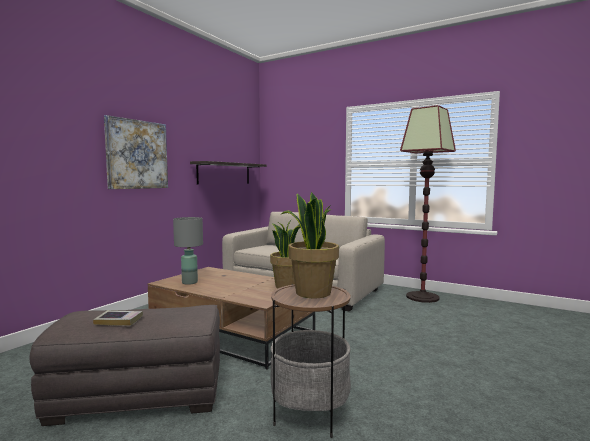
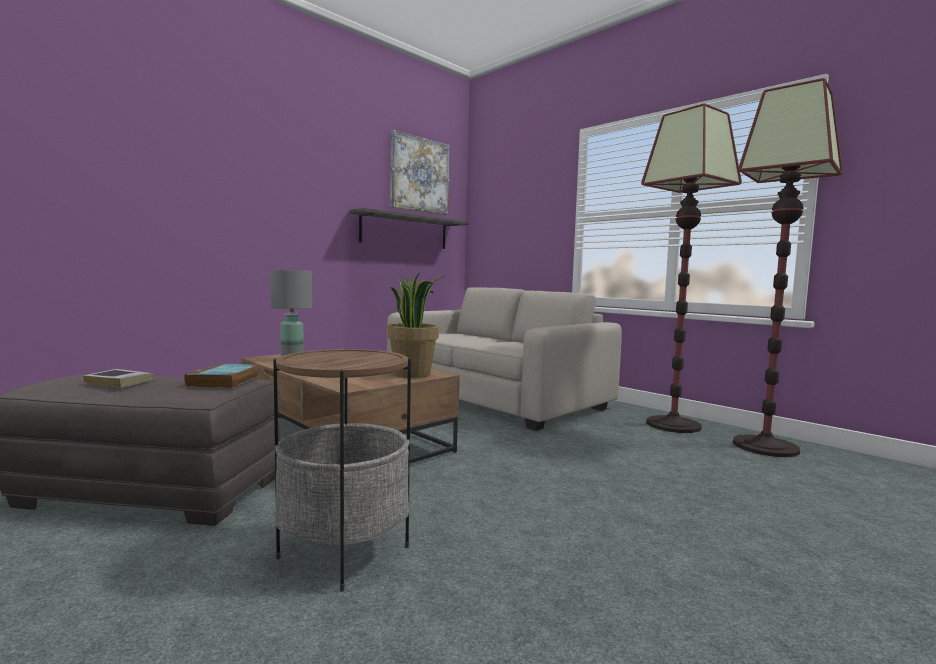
camera: 15 degrees right, 0 degrees up
(137, 154) = (266, 194): picture -> picture (419, 175)
(191, 311) = (223, 381): none -> book
(312, 293) = (351, 357): potted plant -> none
(478, 306) = (764, 446): none -> floor lamp

